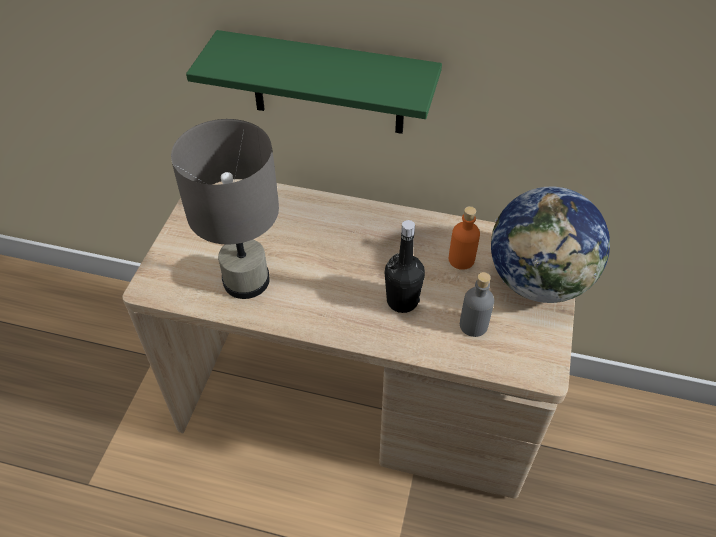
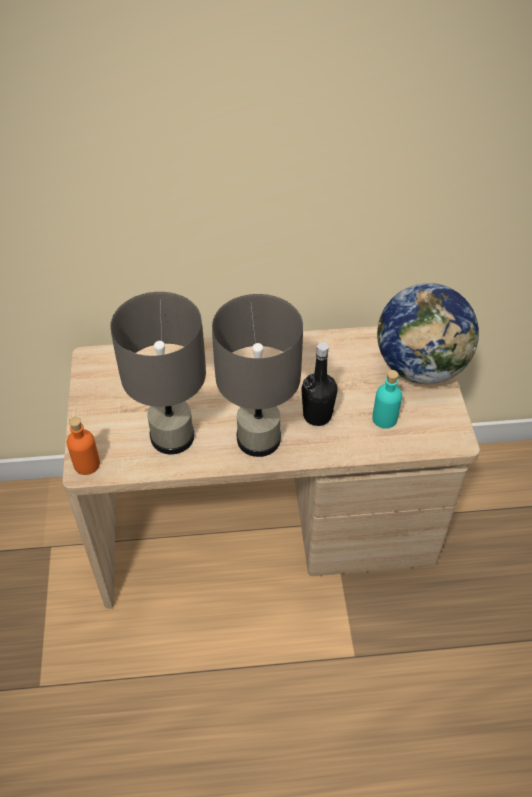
camera: 20 degrees left, 0 degrees up
(327, 84) = (200, 240): green shelf -> none
(329, 308) = (258, 440): none -> grey table lamp
(461, 259) = (350, 366): orange bottle -> orange bottle (87, 464)
(473, 325) = (384, 418): grey bottle -> turquoise bottle

